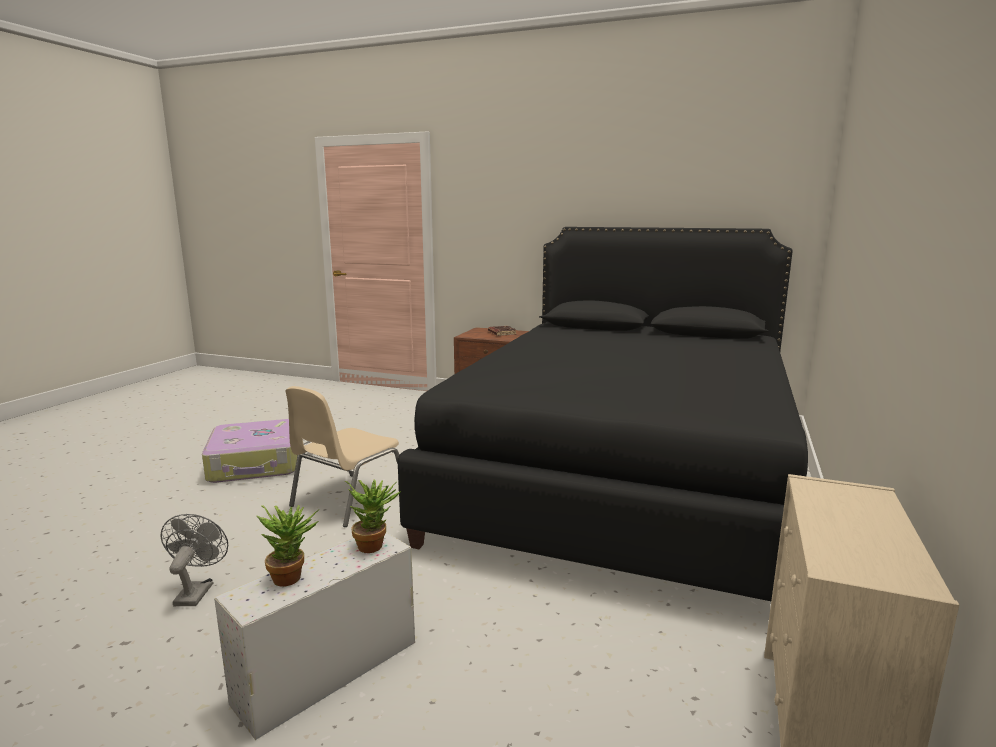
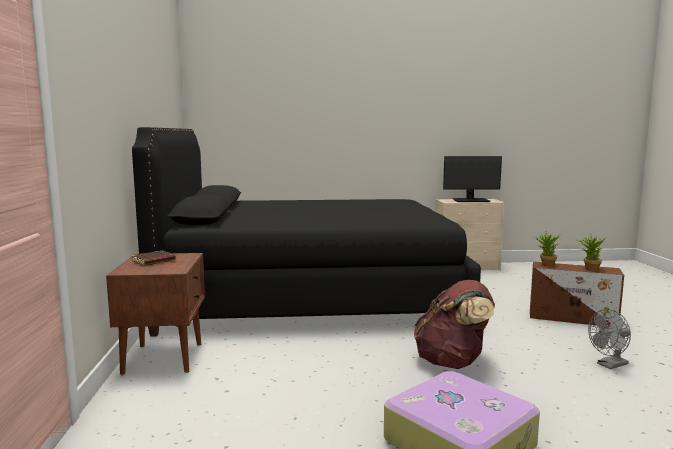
camera: 115 degrees left, 5 degrees down
(325, 673) = (573, 318): white storage box -> brown storage box
(348, 500) = (452, 362): beige chair -> brown backpack
(854, 528) = (470, 200): none -> monitor

